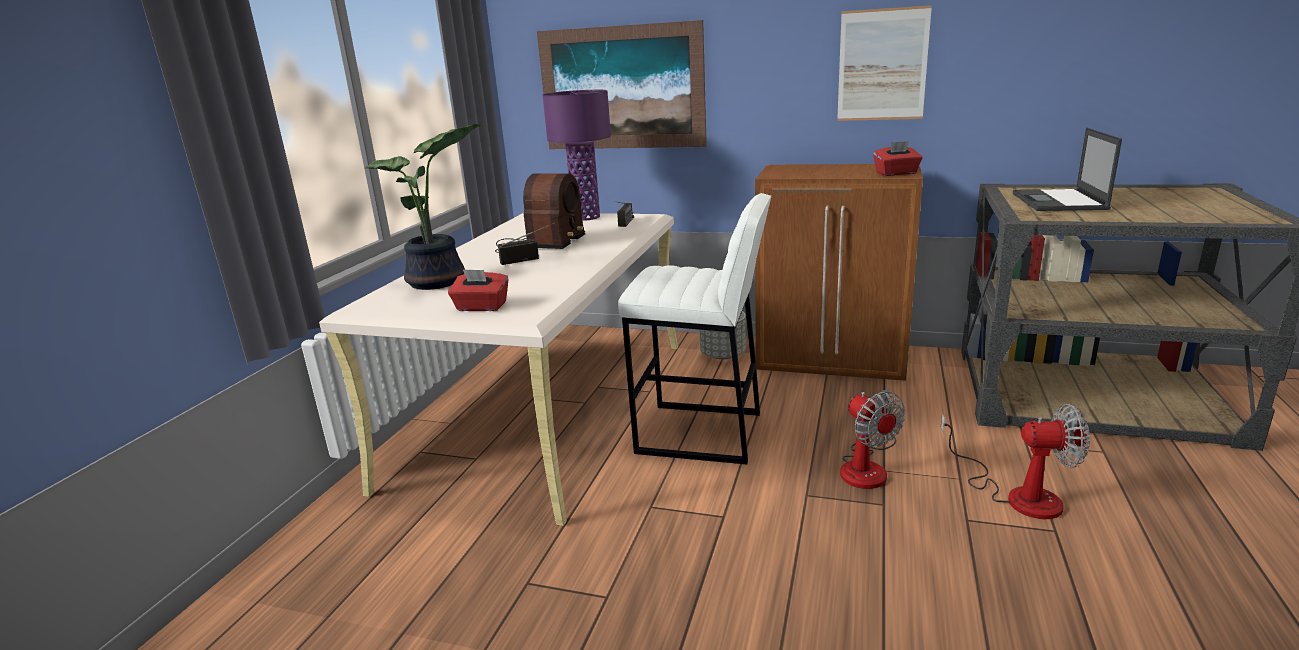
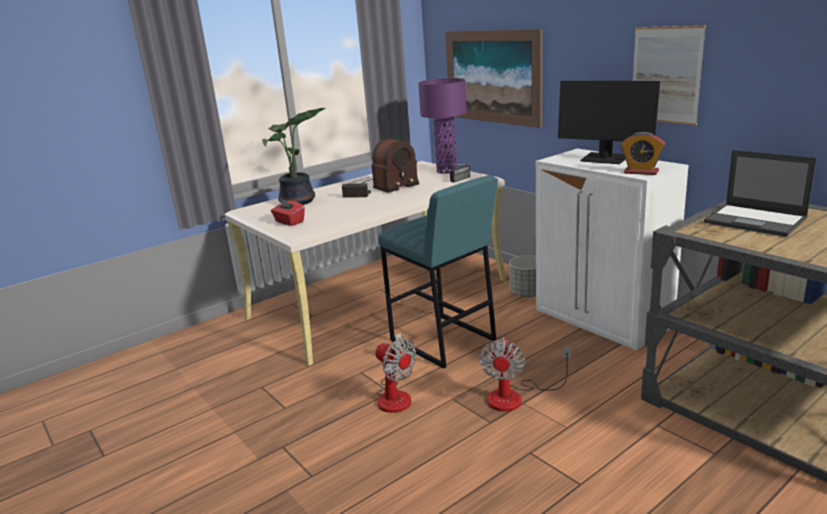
camera: 35 degrees right, 0 degrees up
(703, 433) = (444, 341): white stool -> turquoise stool
(827, 169) = (605, 159): none -> monitor
(832, 359) = (603, 318): brown cabinet -> white cabinet
(896, 173) = (641, 172): red tissue box -> alarm clock
(1017, 494) = (591, 452): fan -> fan (396, 394)
(1059, 201) = (756, 221): laptop -> laptop turned 90 degrees counterclockwise

